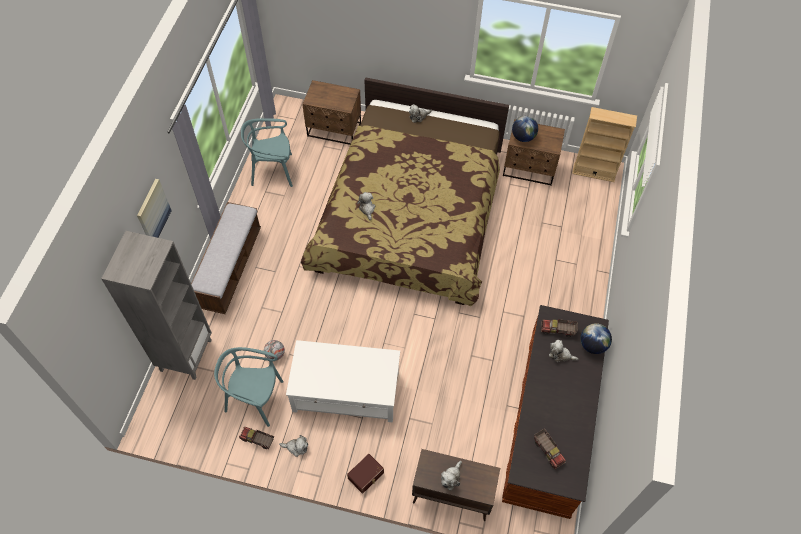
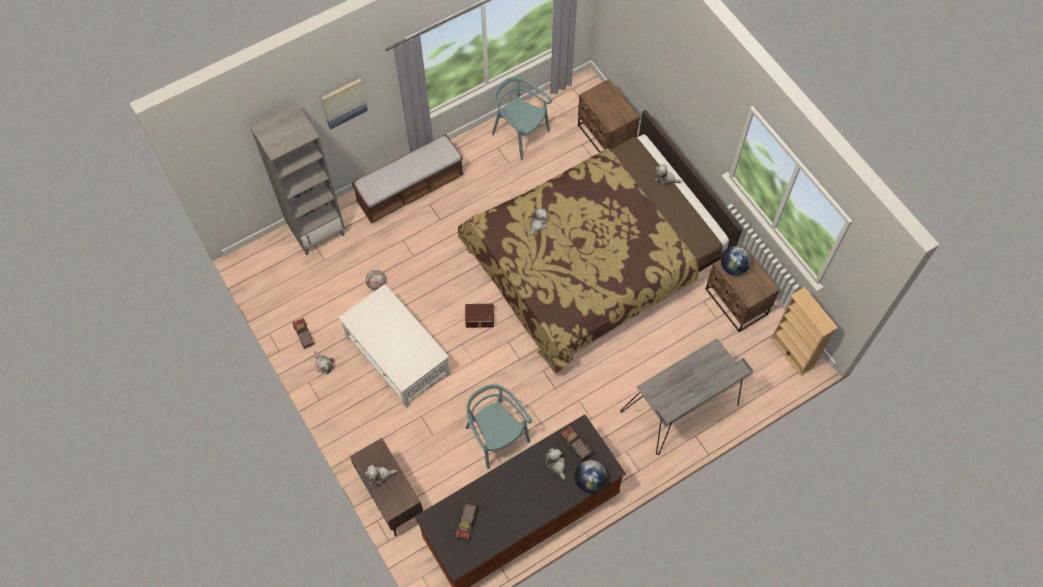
camera: 45 degrees right, 5 degrees up
(254, 399) = (331, 304): turquoise chair -> turquoise chair (496, 437)
(366, 476) = (349, 428): brown storage box -> brown storage box (479, 319)
(571, 260) = (682, 408): none -> grey desk

